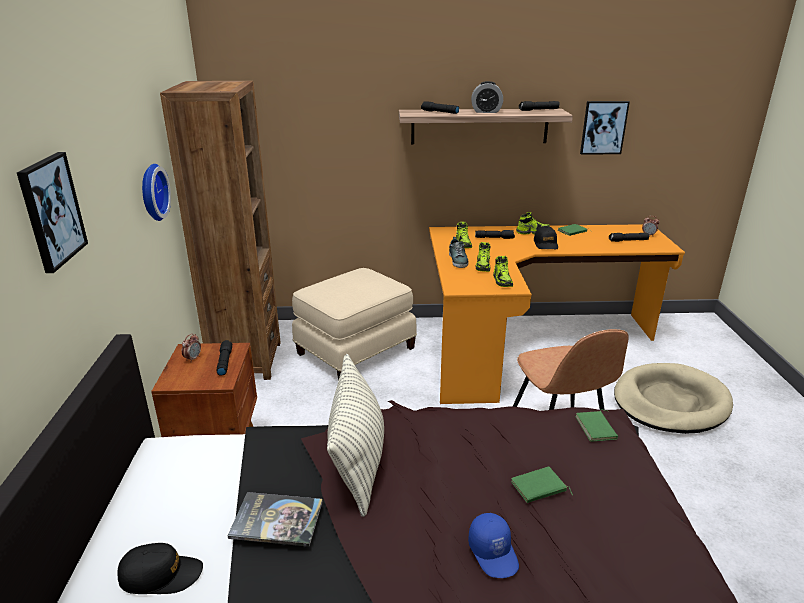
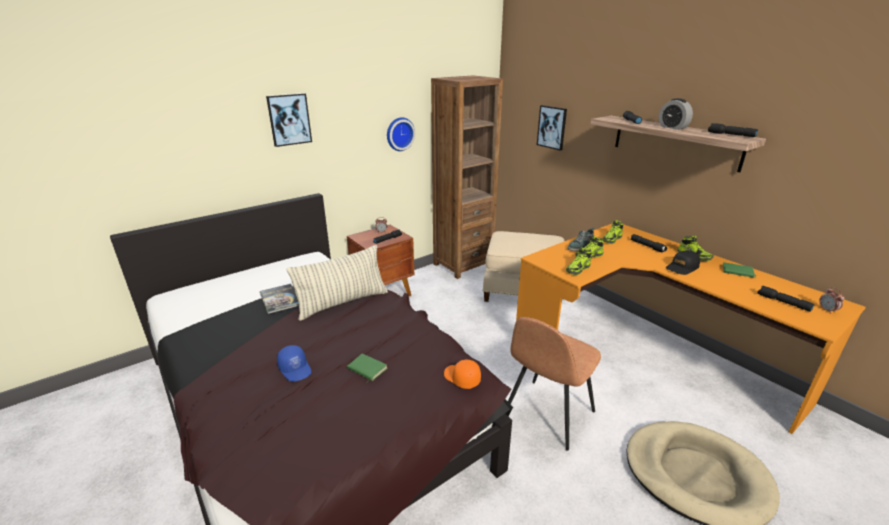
camera: 55 degrees right, 0 degrees up
(161, 575) = (235, 290): black cap -> none
(494, 553) = (295, 369): blue cap -> blue cap turned 75 degrees counterclockwise
(597, 428) = (461, 378): green book -> orange cap
(603, 127) = (817, 169): picture -> picture (552, 127)

